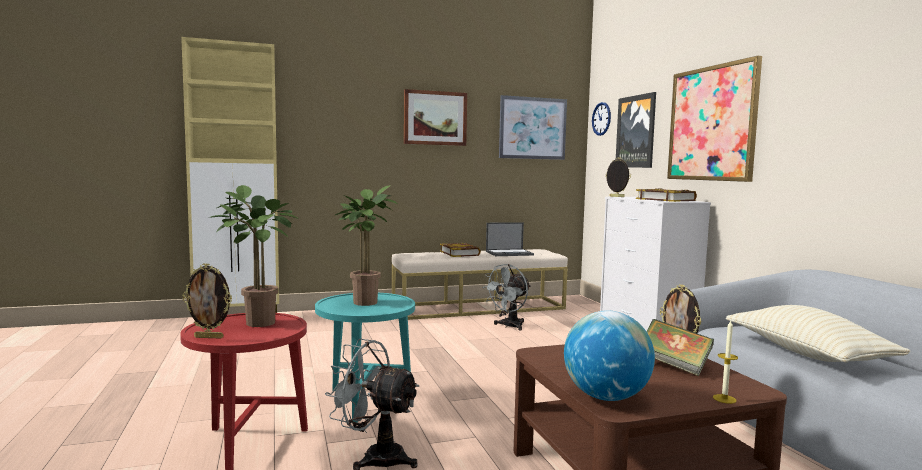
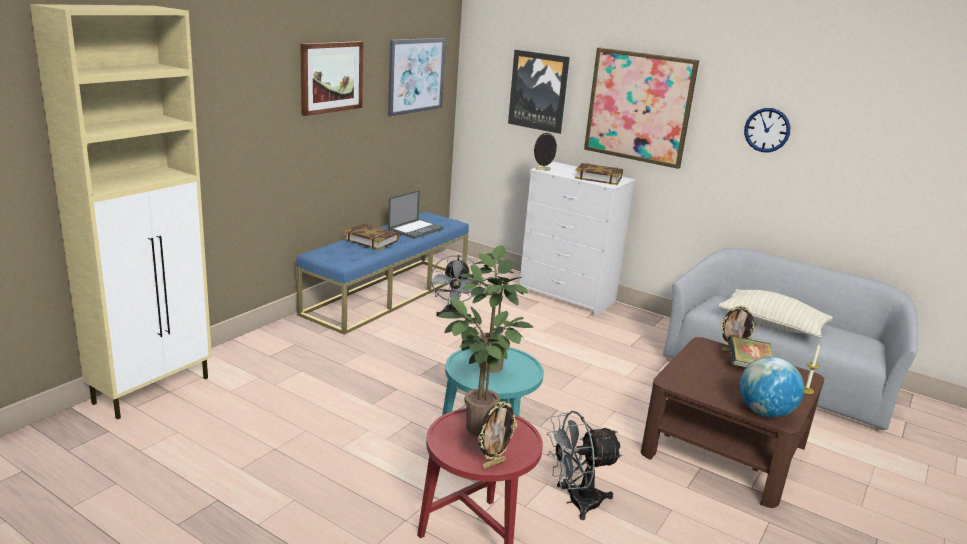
camera: 40 degrees left, 15 degrees up
(479, 307) = (388, 294): beige bench -> blue bench
(601, 119) = (483, 64): wall clock -> wall clock (767, 130)

